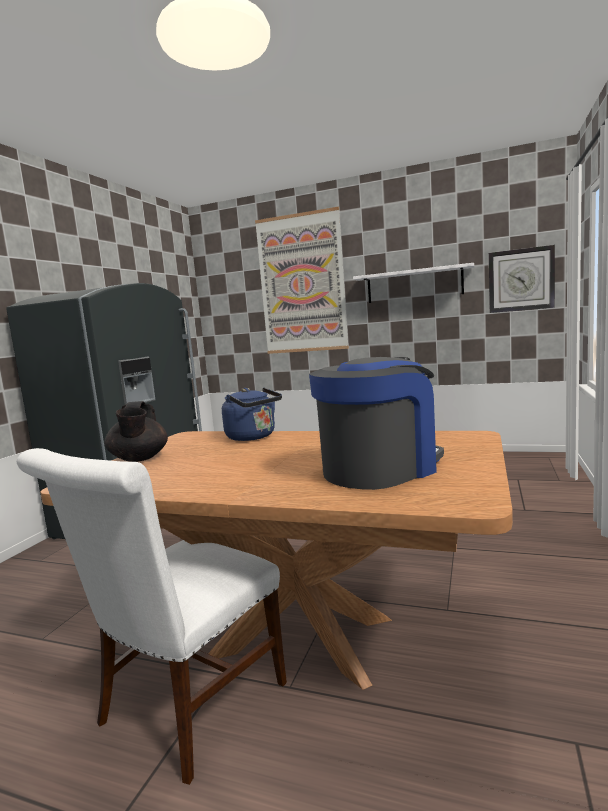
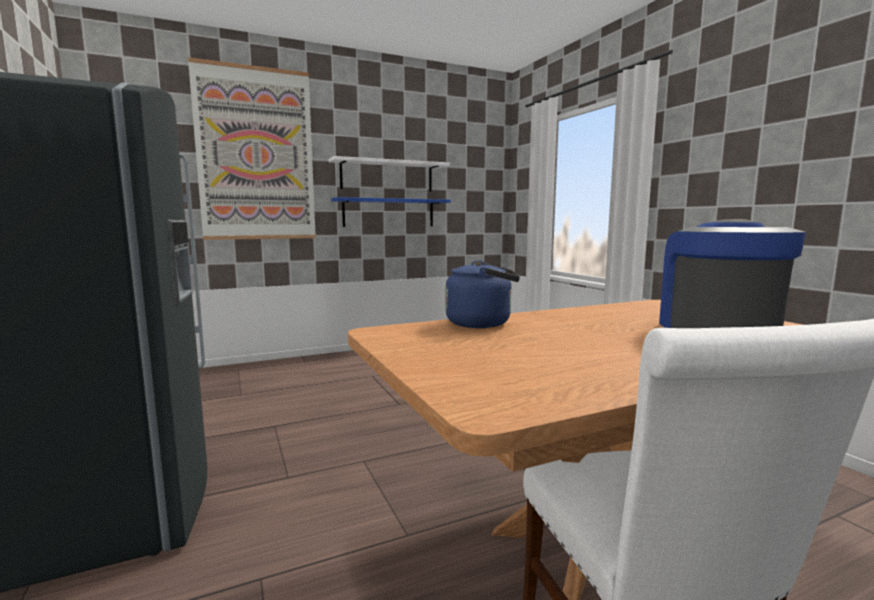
camera: 45 degrees left, 0 degrees up
(139, 459) = (439, 364): black teapot -> none
(417, 320) = (389, 213): none -> blue shelf
(520, 280) = (474, 185): wall clock -> none

